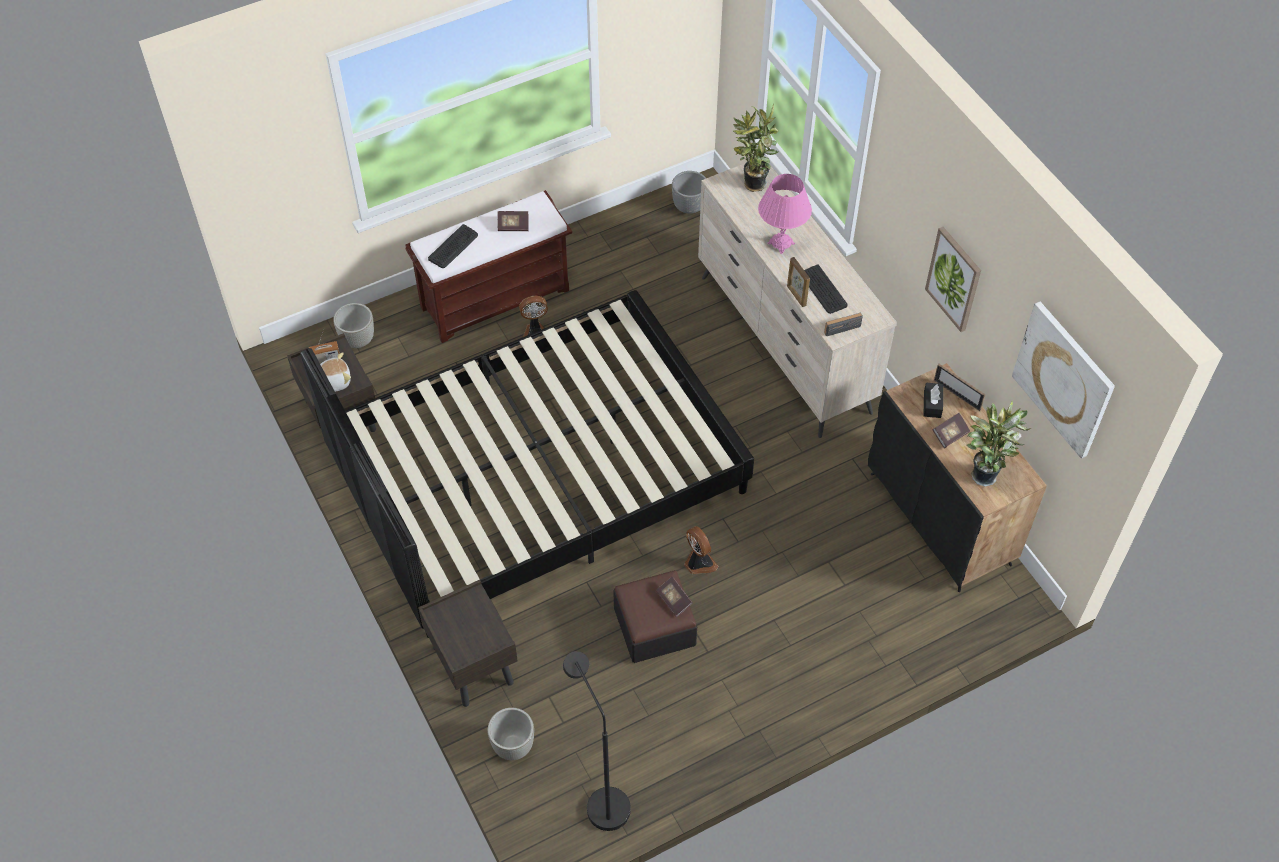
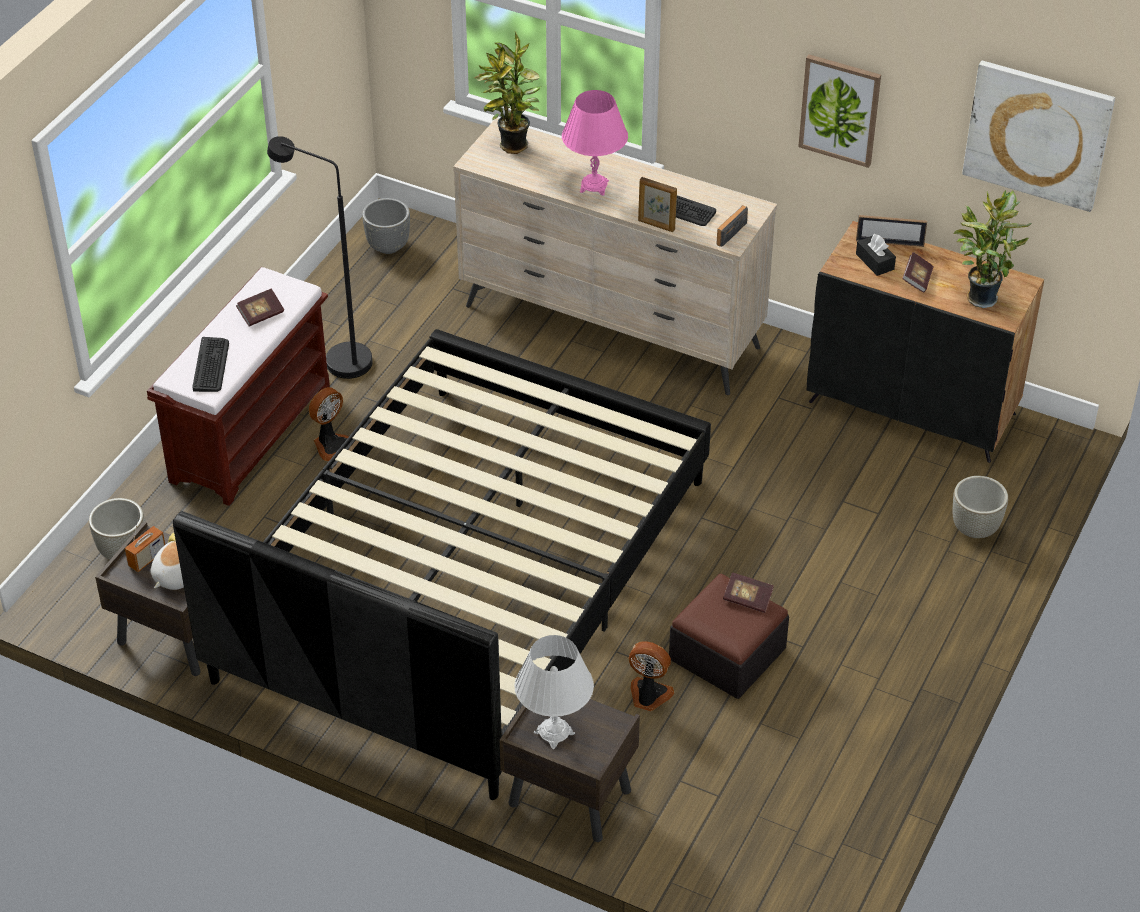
camera: 35 degrees left, 10 degrees down
(456, 623) = (554, 733): none -> white table lamp
(512, 746) = (687, 849): grey planter -> grey planter (974, 529)
(601, 800) = (827, 843): black floor lamp -> black floor lamp (336, 359)
(698, 563) = (716, 571): fan -> fan (648, 696)

